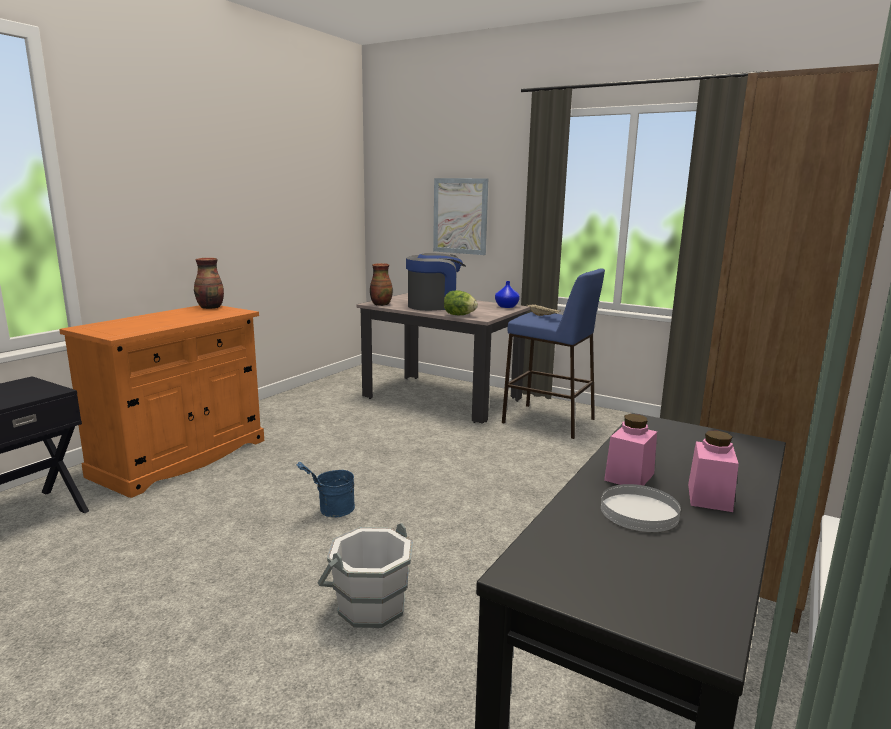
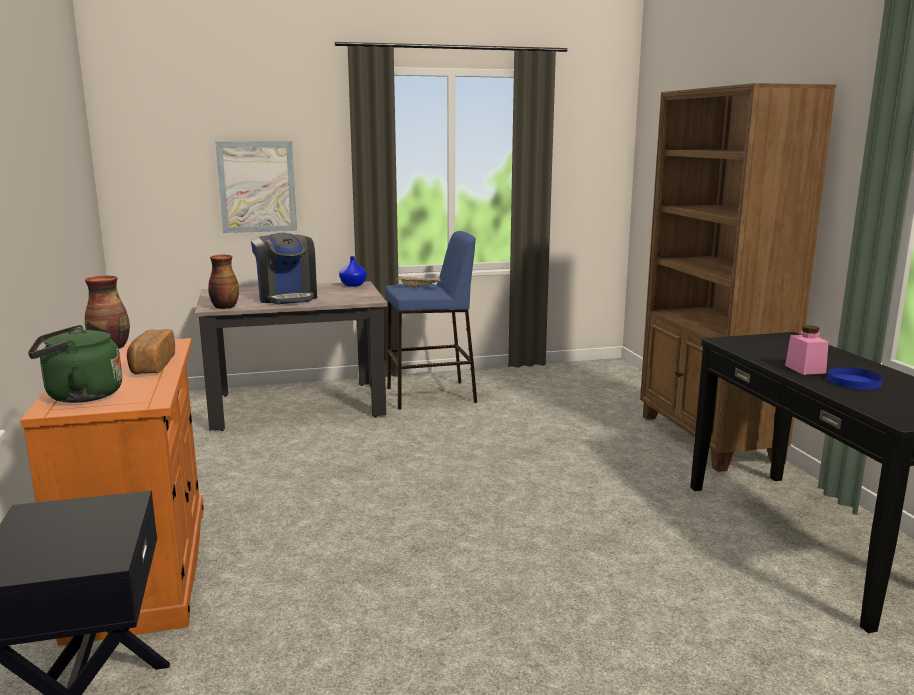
camera: 45 degrees left, 0 degrees up
(111, 325) = (79, 396): none -> green kettle
(187, 320) = (151, 366): none -> bread
(331, 511) = (421, 533): blue bucket -> none
(370, 605) = (593, 570): white bucket -> none
(435, 306) = (287, 297): coffee machine -> coffee machine turned 135 degrees clockwise
(459, 315) = (343, 301): lettuce -> none
(639, 511) = (853, 381): white plate -> blue plate
(709, 497) = (850, 366): pink jar -> none

